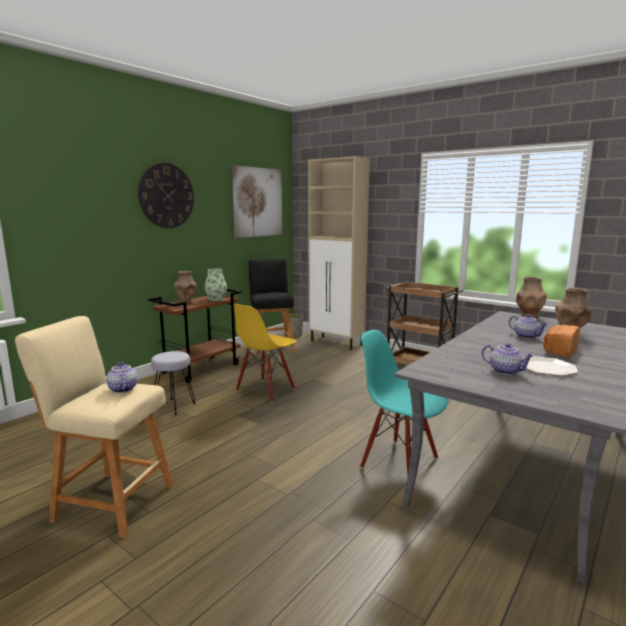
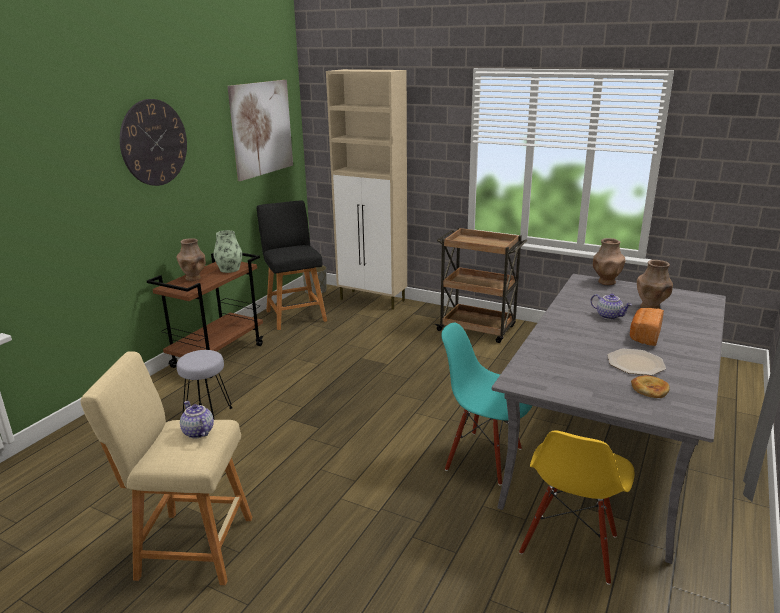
camera: 10 degrees left, 10 degrees up
(265, 390) = (310, 380): yellow chair -> yellow chair (570, 546)
(505, 371) = (598, 372): teapot -> none
(557, 386) = (649, 389): none -> bread

